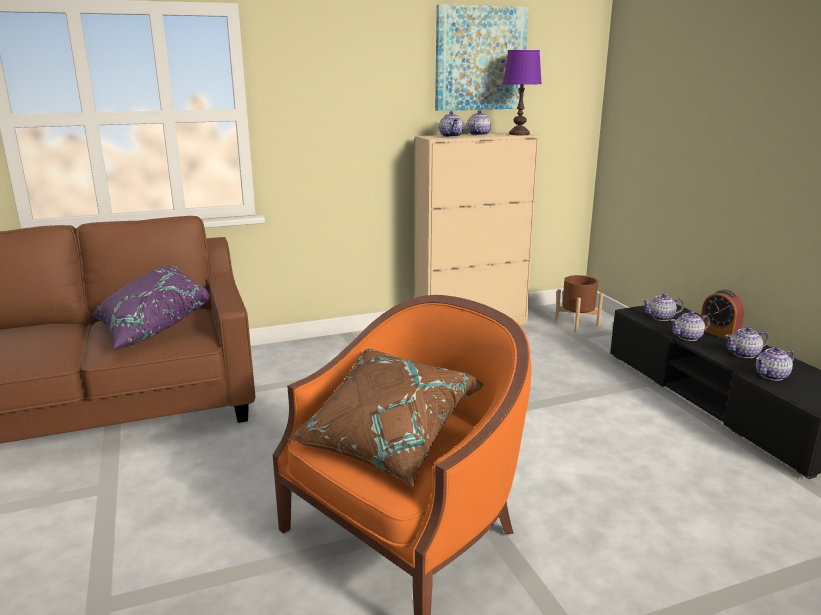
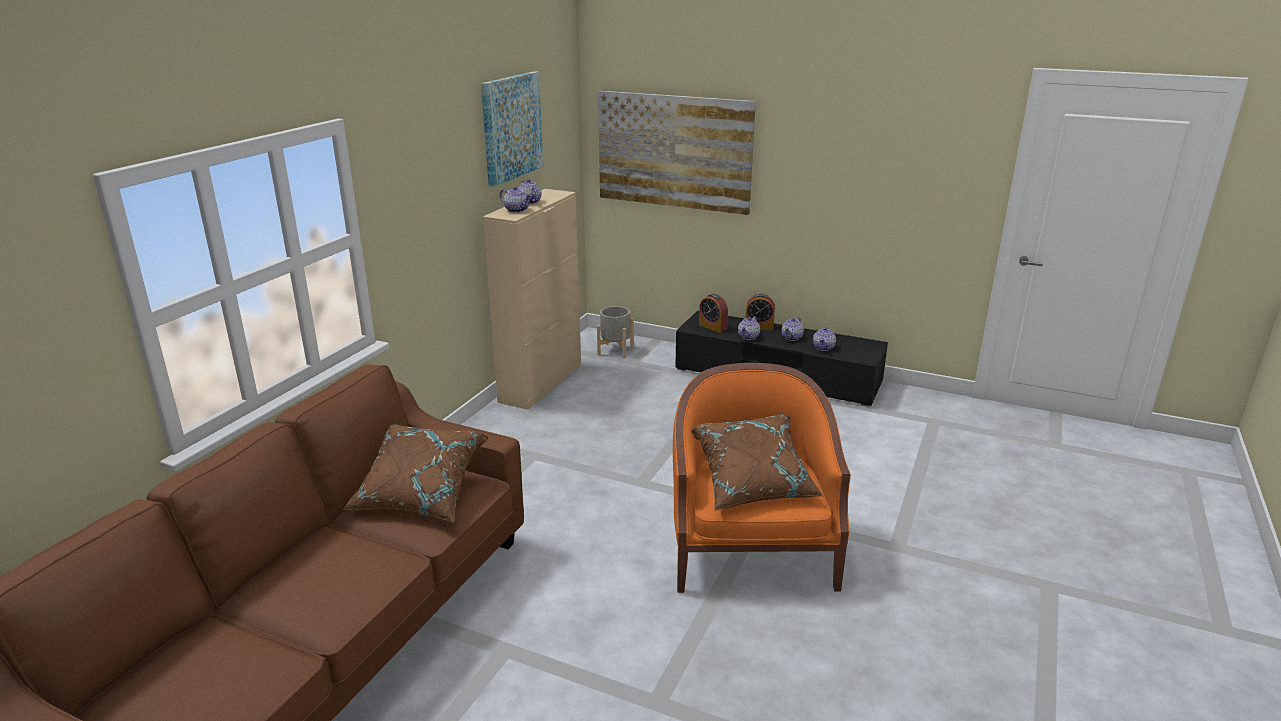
camera: 45 degrees left, 5 degrees up
(151, 328) = (419, 495): purple pillow -> brown pillow
(519, 134) = (557, 194): purple table lamp -> none
(576, 323) = (615, 350): brown planter -> grey planter
(661, 318) = (712, 327): teapot -> alarm clock
(675, 106) = (674, 151): none -> picture

